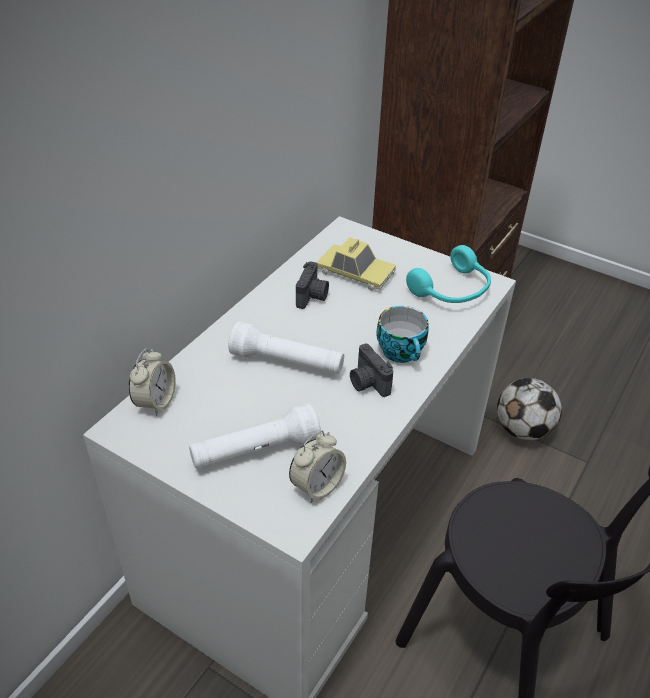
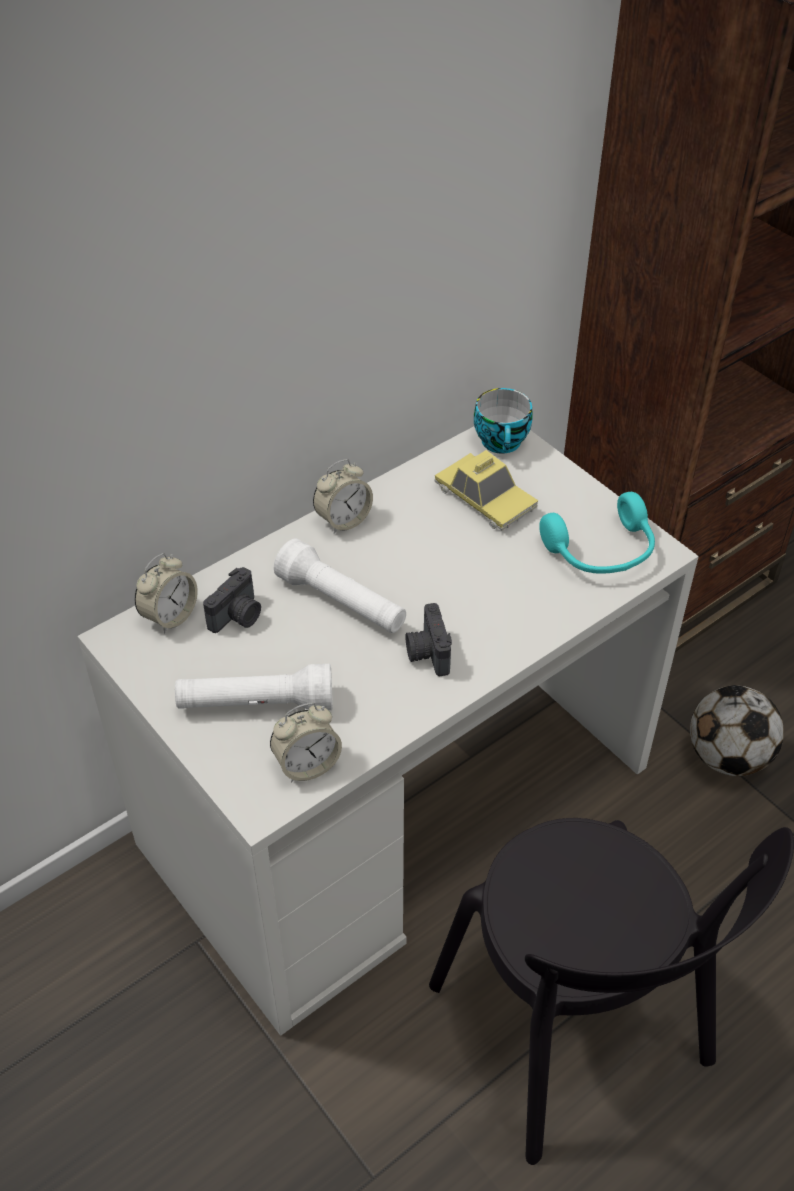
camera: 20 degrees right, 5 degrees up
(261, 306) = (343, 520): none -> alarm clock
(312, 296) = (414, 521): camera -> camera (238, 616)
(402, 352) = (491, 623): cup -> cup (503, 443)

